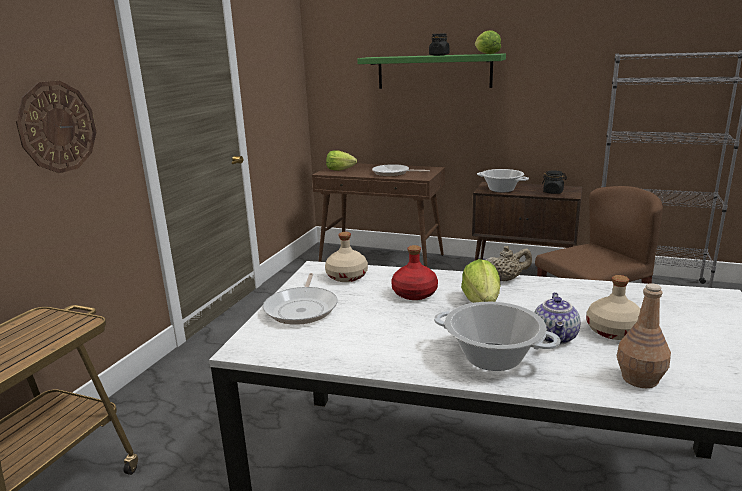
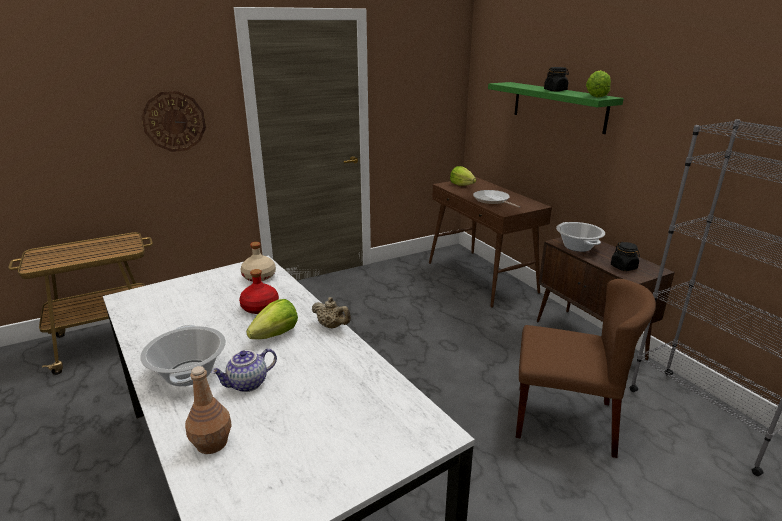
camera: 40 degrees right, 5 degrees up
(302, 308) = (193, 287): frying pan -> none
(614, 331) = (288, 404): beige bottle -> none

